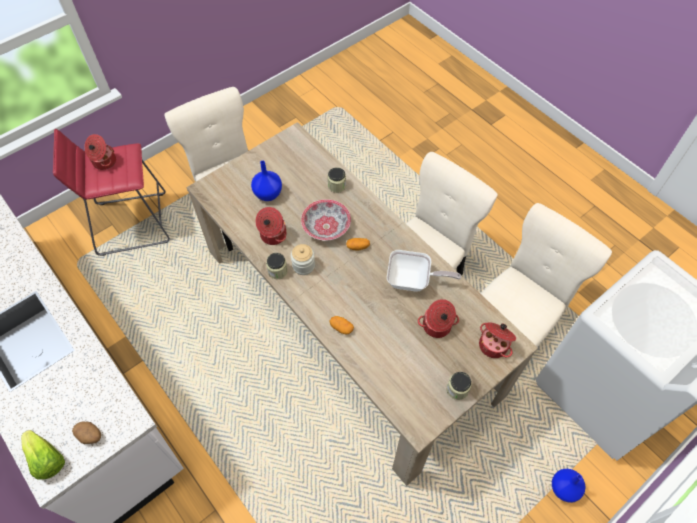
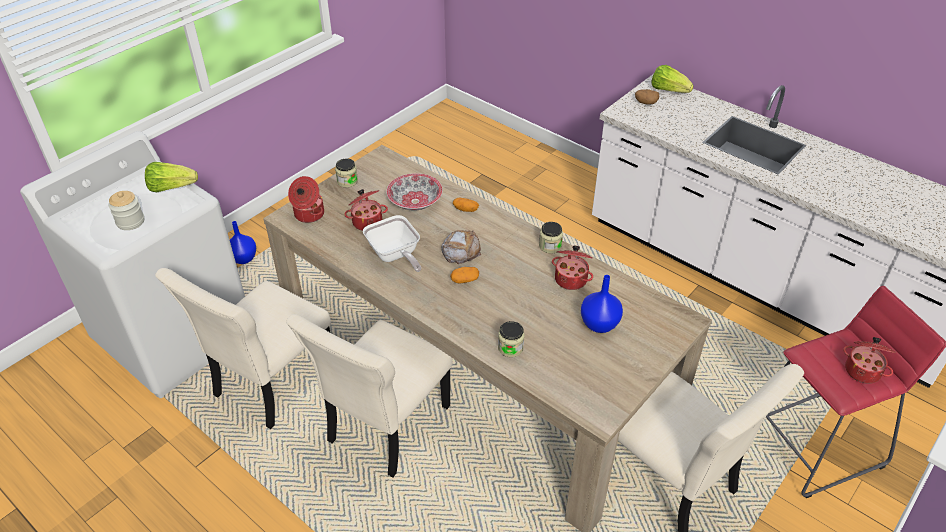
camera: 170 degrees right, 15 degrees down
(303, 266) = (523, 254): jar -> jar (130, 222)
(325, 227) = (510, 296): bowl -> bowl (415, 202)
(355, 278) = (461, 250): none -> bread
(413, 281) = (395, 256): frying pan -> frying pan turned 120 degrees counterclockwise
(632, 336) = (171, 187): none -> lettuce

